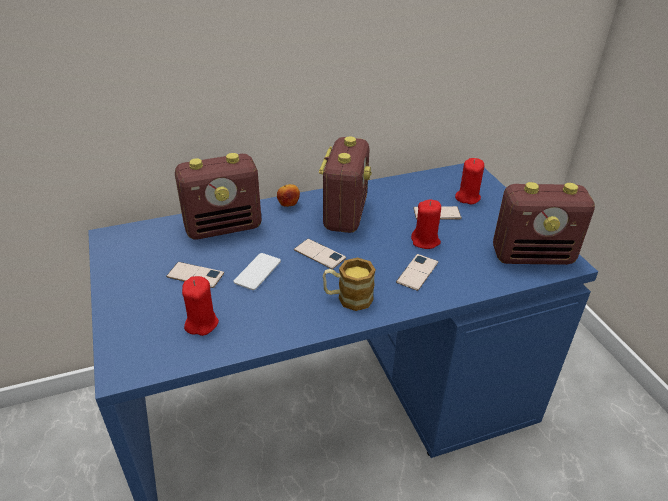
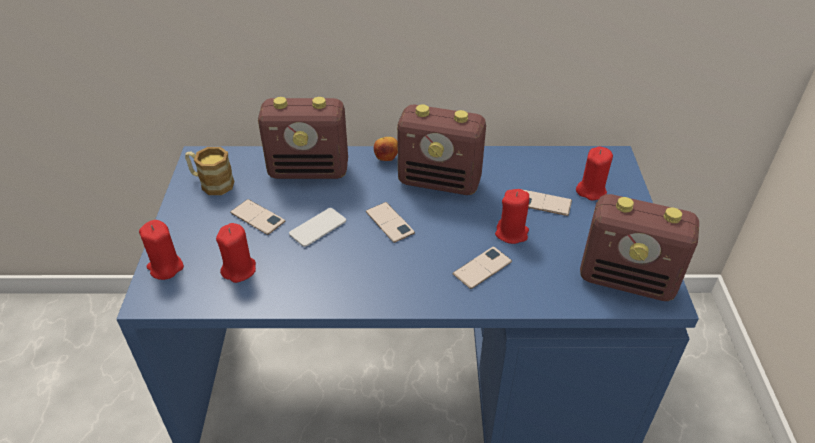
camera: 20 degrees right, 5 degrees up
(125, 339) = (165, 267): none -> red candle
(345, 214) = (440, 182): radio -> radio turned 75 degrees clockwise
(348, 298) = (393, 279): mug -> mug (211, 183)

